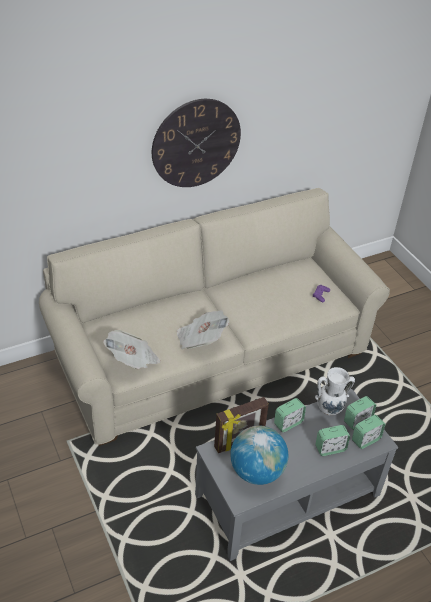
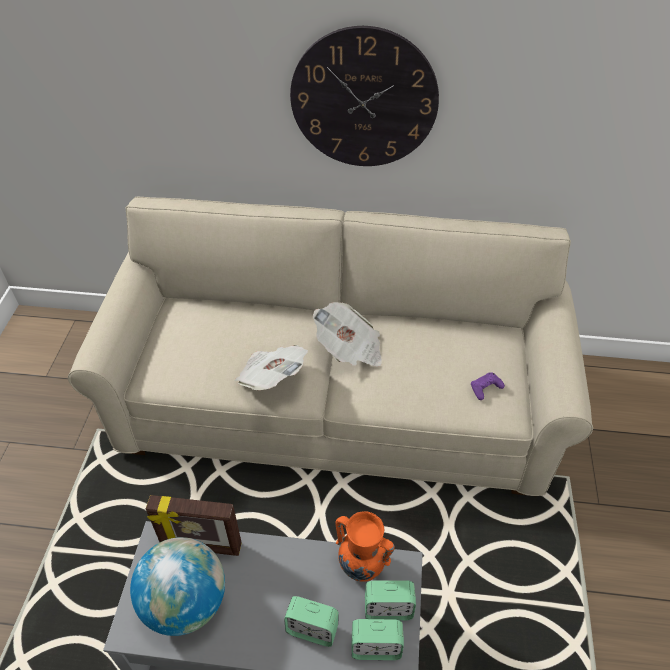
camera: 35 degrees right, 5 degrees up
(133, 360) = (171, 367): newspaper -> newspaper (349, 349)
(288, 423) = (287, 555): alarm clock -> none
(329, 409) = (362, 567): white vase -> orange vase

